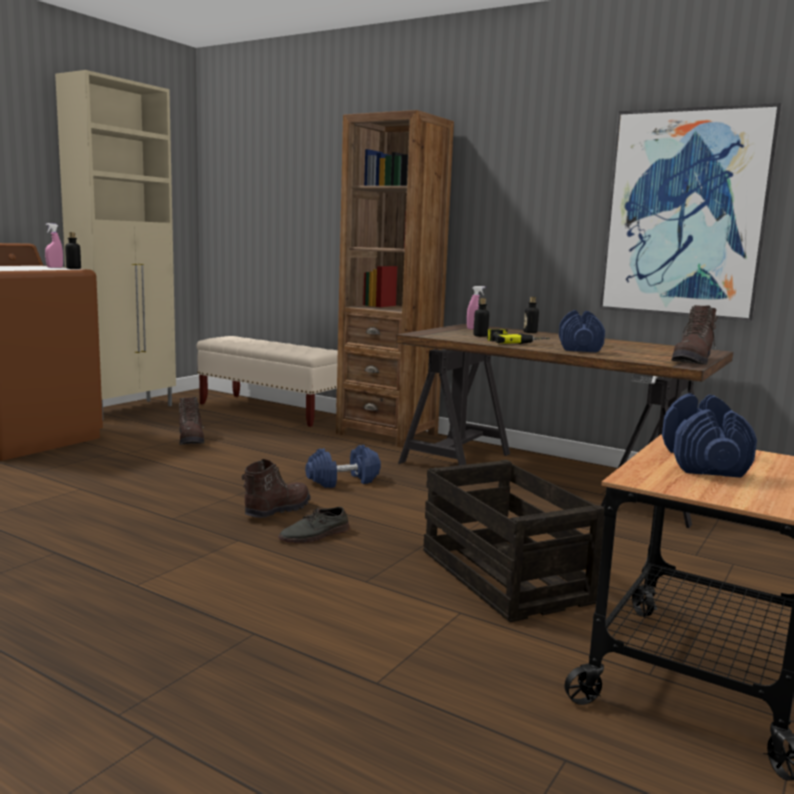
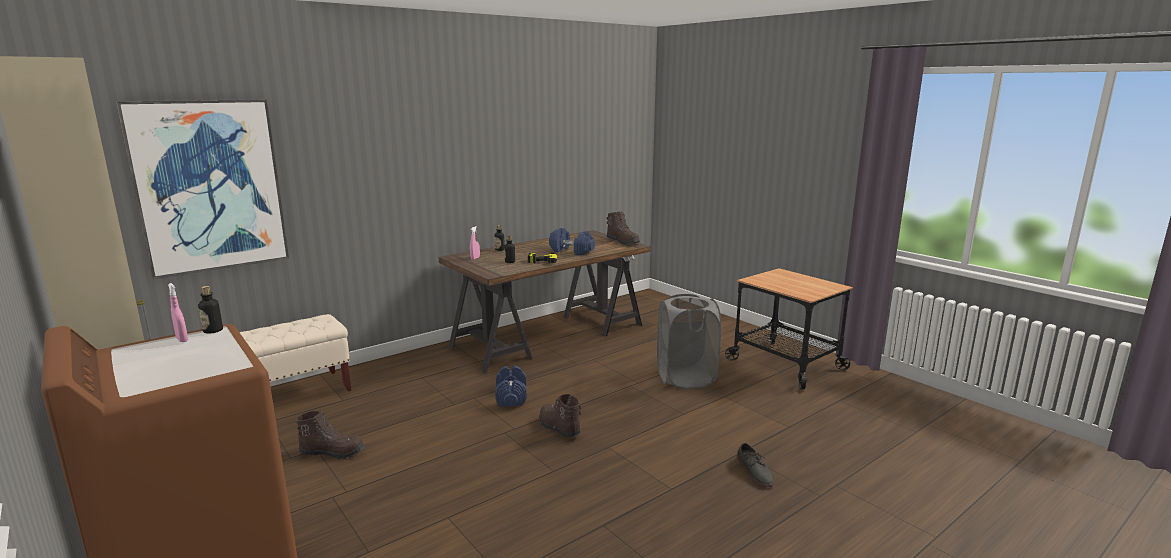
camera: 70 degrees left, 5 degrees up
(315, 535) = (611, 420): grey shoe -> grey shoe (755, 471)
(387, 434) = (406, 364): brown bookcase -> none
(503, 575) = (685, 378): crate -> grey laundry basket
(686, 214) = (561, 158): picture -> picture (209, 186)
(704, 462) = (782, 283): blue dumbbell -> none

